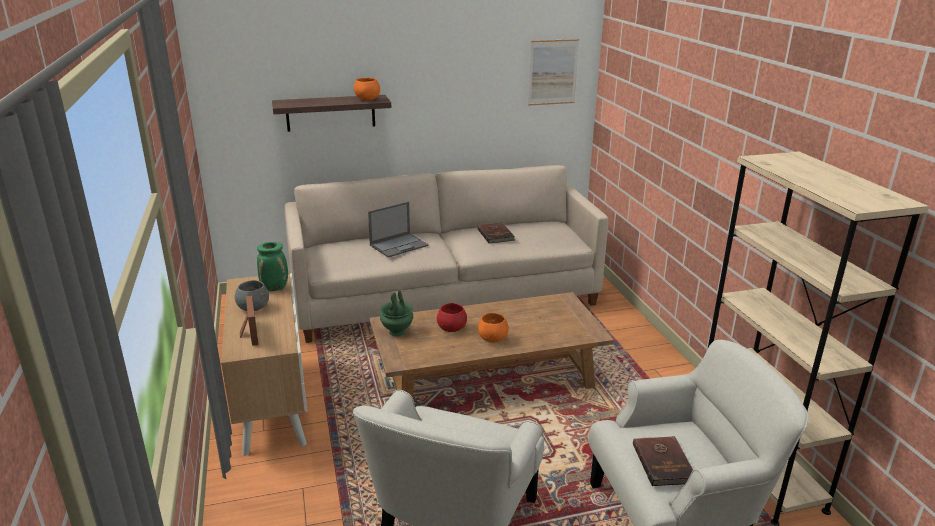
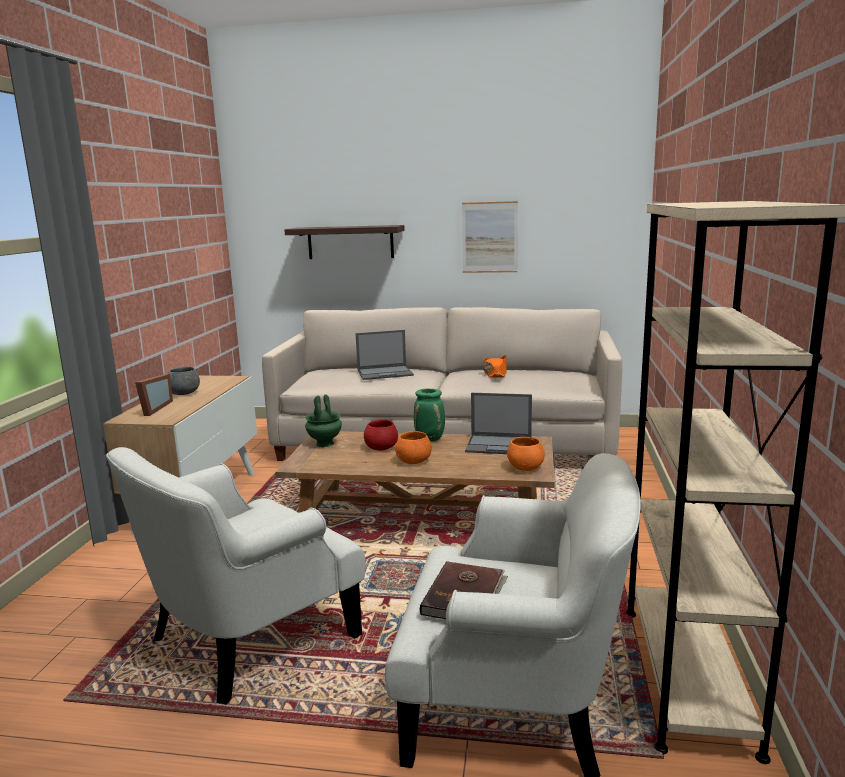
camera: 25 degrees right, 10 degrees down
(275, 288) = (222, 383): green vase -> green vase (430, 439)
(367, 99) = (379, 226): orange bowl -> orange bowl (526, 468)
(496, 234) = (495, 373): brown book -> orange hat
(543, 308) = (500, 445): none -> laptop
(553, 72) = (592, 204): picture -> picture (489, 237)

